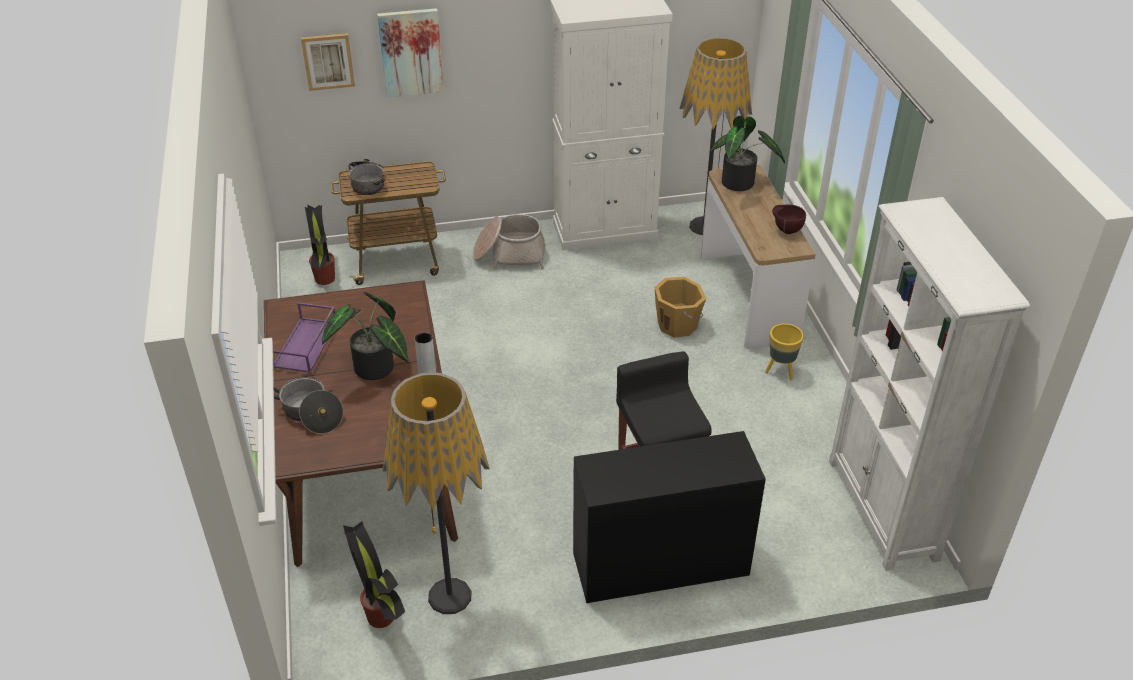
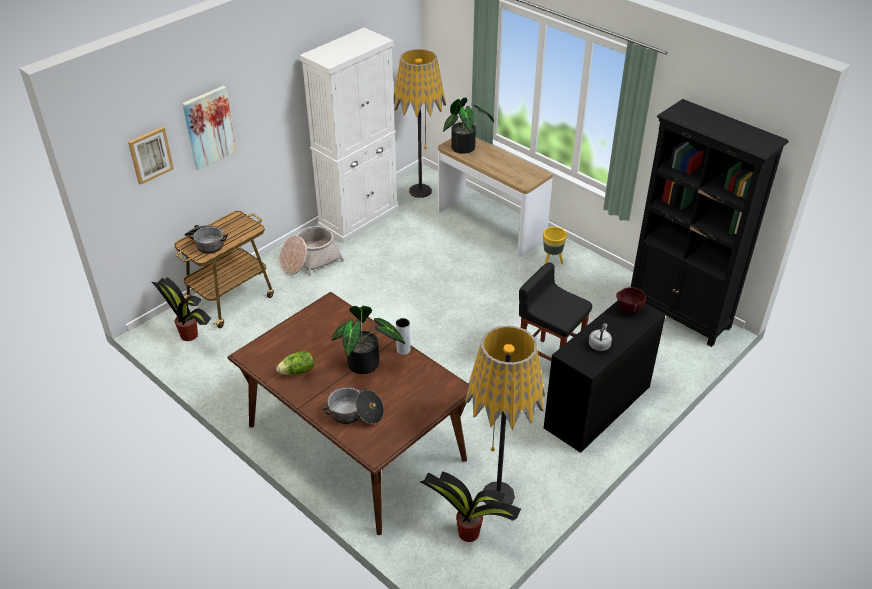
camera: 35 degrees left, 0 degrees up
(306, 345) = (297, 372): purple tray -> lettuce
(641, 473) = (599, 344): none -> grey kettle
(678, 324) = (465, 260): orange bucket -> none
(786, 230) = (522, 166): brown bowl -> brown bowl (628, 310)
(882, 510) = (679, 314): white bookcase -> black bookcase

